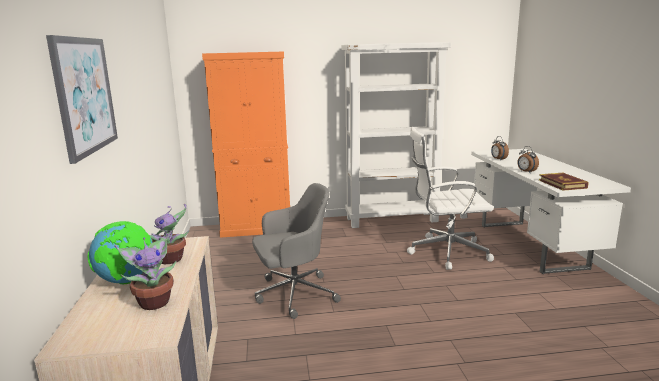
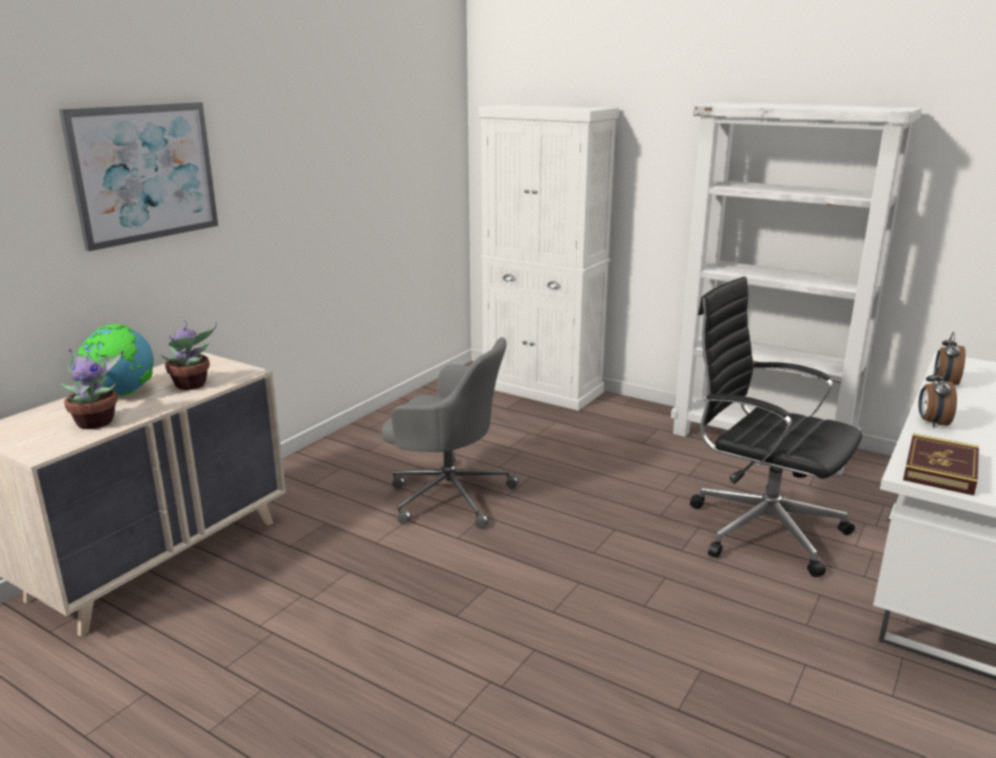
camera: 40 degrees right, 5 degrees up
(257, 228) = (542, 389): orange cabinet -> white cabinet
(446, 252) = (761, 528): white office chair -> black office chair

